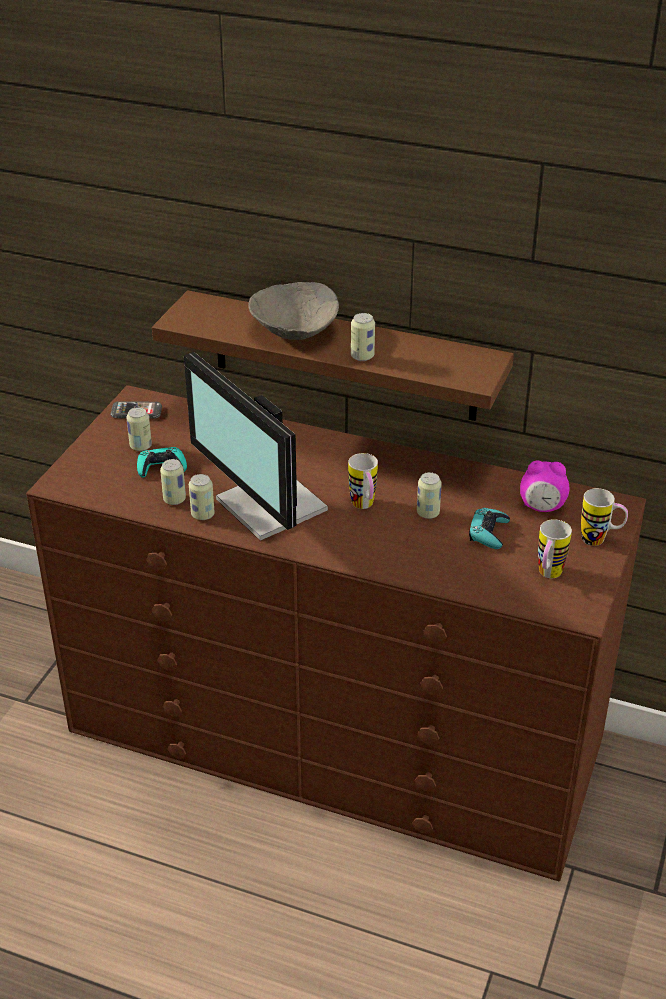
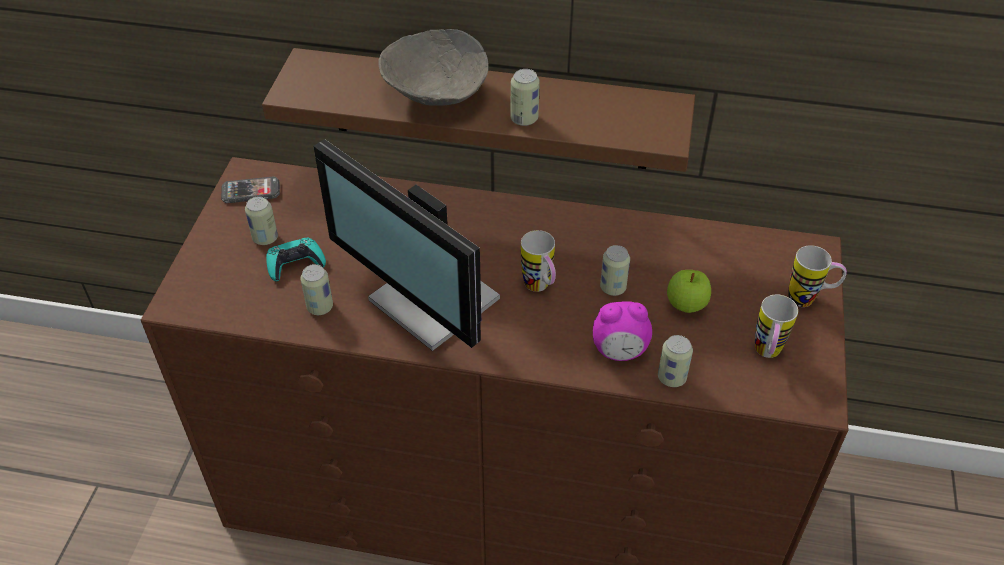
camera: 10 degrees left, 10 degrees up
(202, 515) = (357, 324): can -> can (671, 378)
(488, 533) = (686, 305): turquoise game controller -> apple
(542, 508) = (735, 264): alarm clock -> alarm clock (619, 351)

